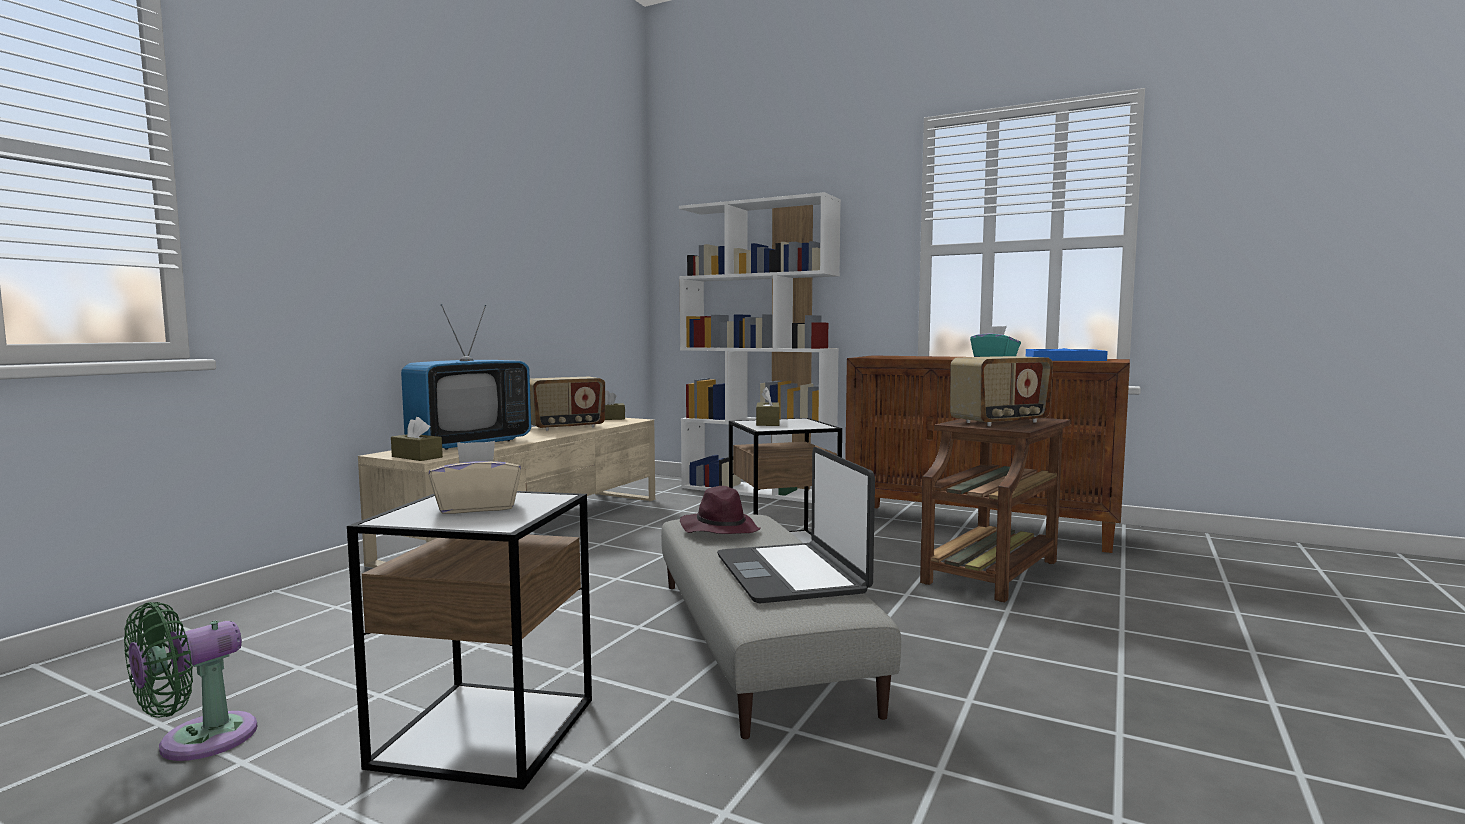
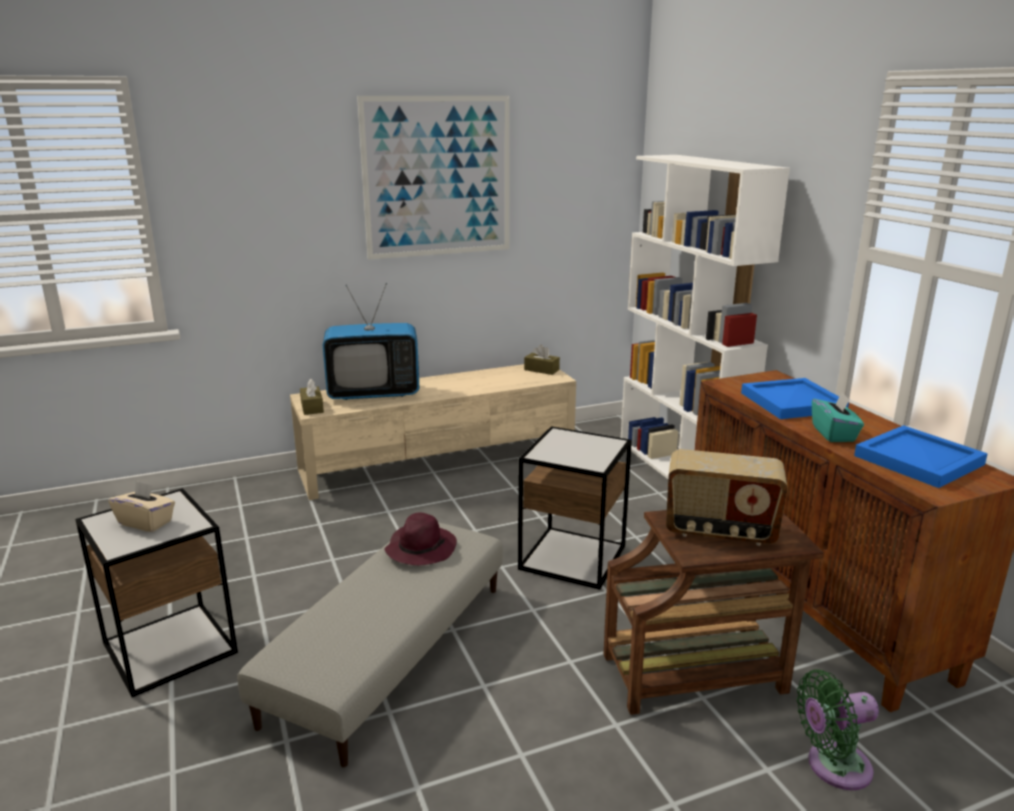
camera: 40 degrees right, 15 degrees up
(197, 742) = (82, 588): green fan -> green fan (833, 766)
(503, 206) = (438, 177): none -> picture
(566, 427) = (481, 380): radio -> none
(767, 423) = (568, 442): brown tissue box -> none
(792, 574) = (365, 625): laptop -> none
(930, 357) = (792, 403): none -> blue tray

